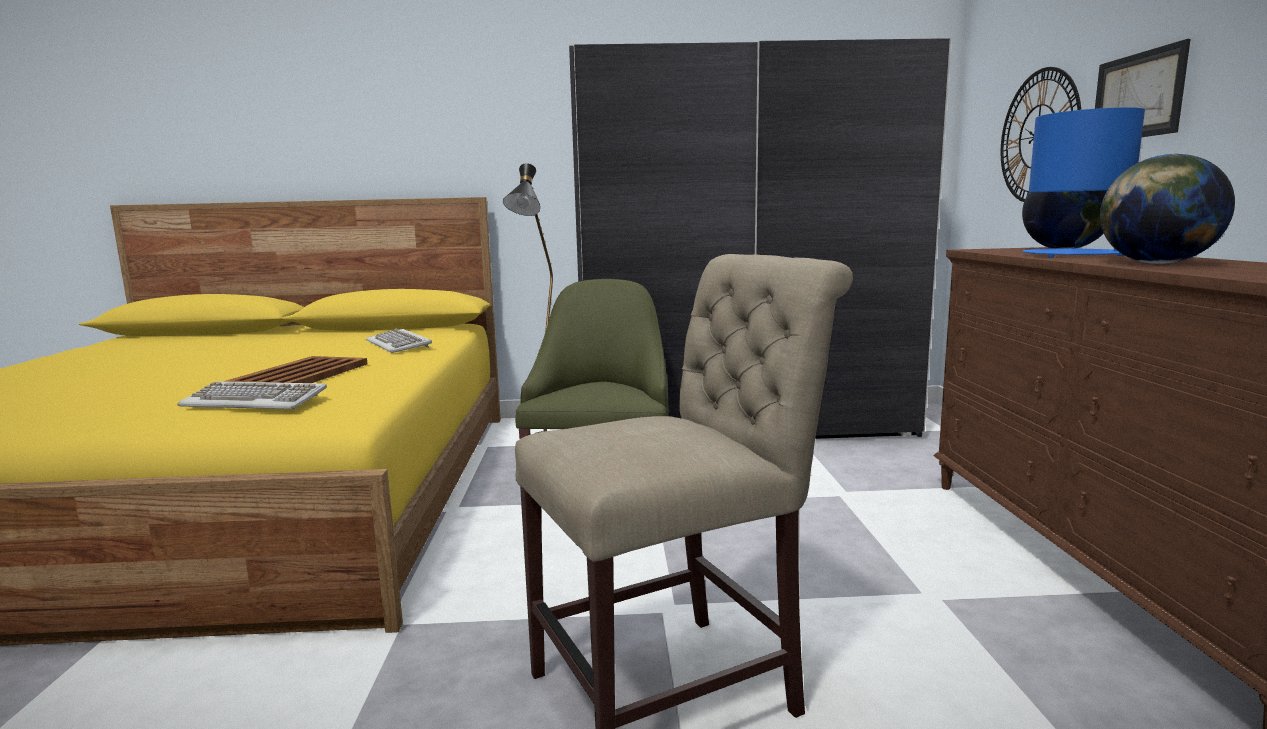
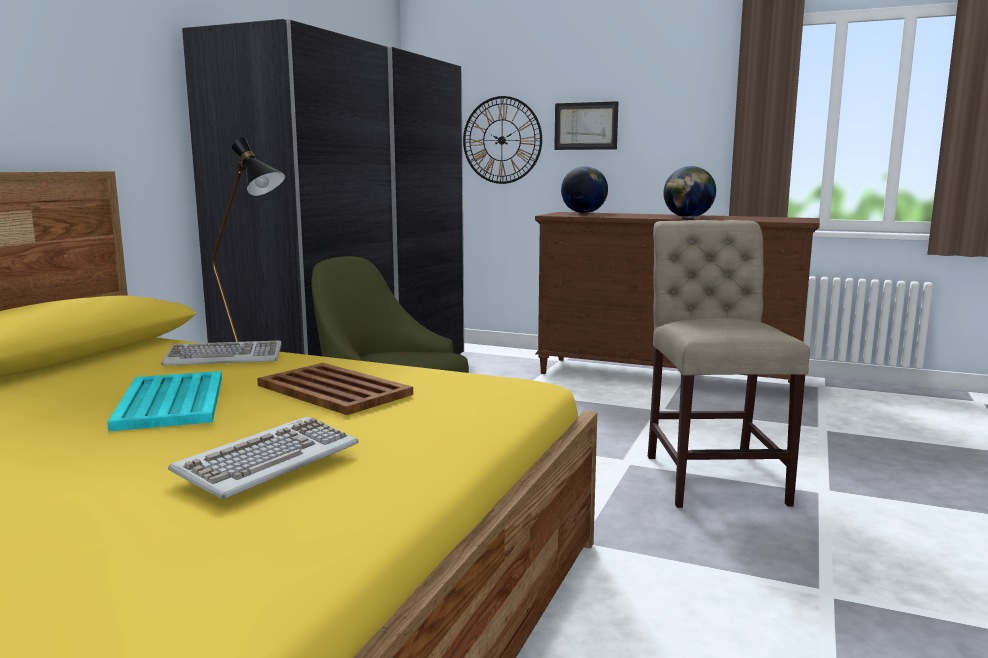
camera: 65 degrees left, 0 degrees up
(256, 401) = (451, 400): keyboard -> keyboard (268, 462)
(257, 357) = (170, 402): none -> turquoise tray
(1074, 255) = (624, 215): blue table lamp -> none

